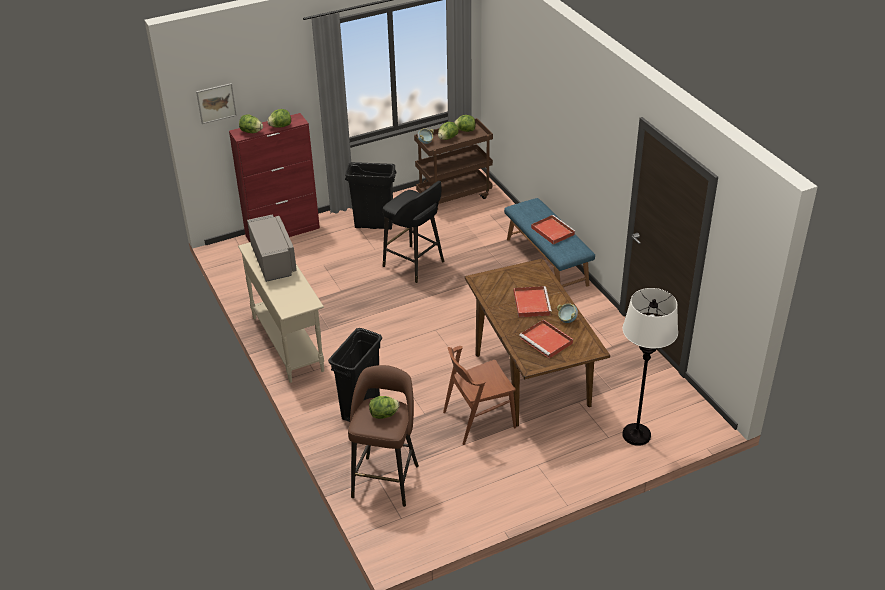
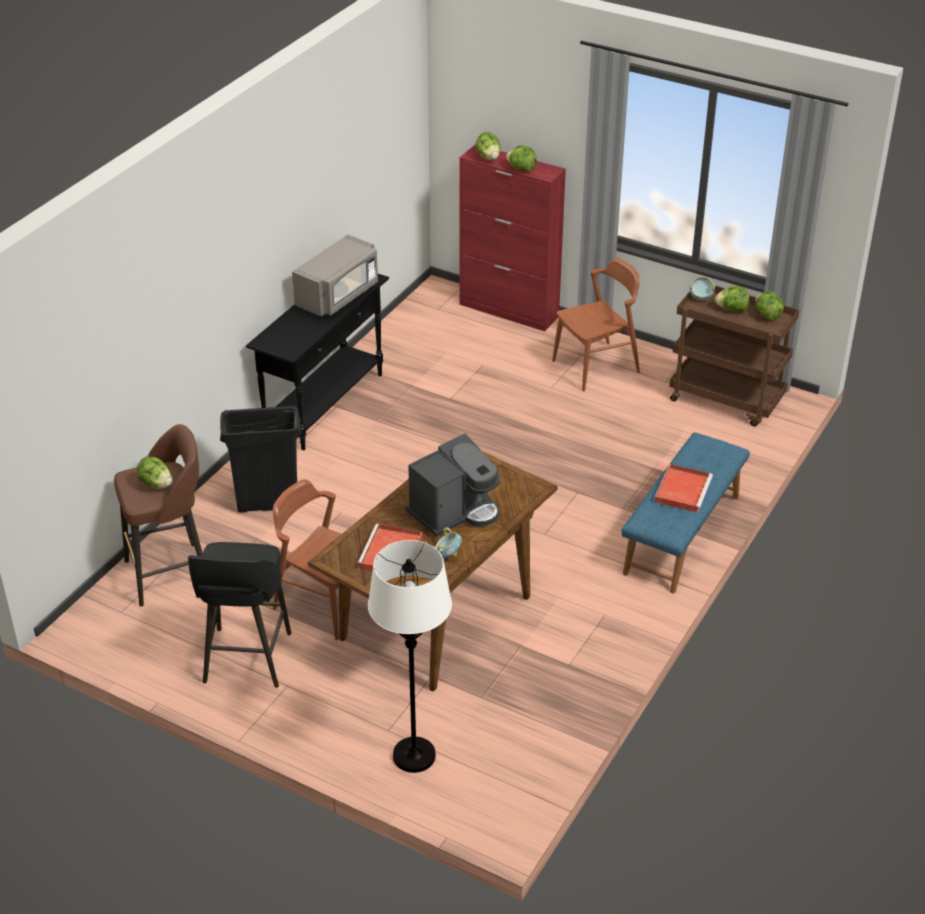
camera: 55 degrees right, 0 degrees up
(216, 103) = (468, 102): picture -> none
(288, 343) = (325, 404): beige console table -> black console table
(374, 225) = (596, 366): black trash can -> brown chair
(415, 265) = (555, 430): black stool -> black stool (246, 660)
(531, 303) = (454, 512): red tray -> coffee machine

